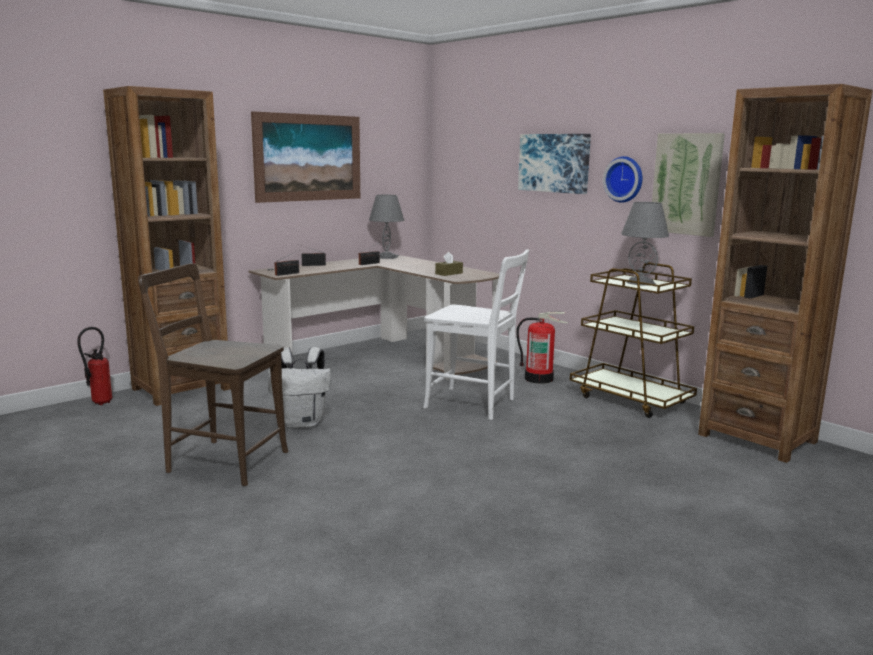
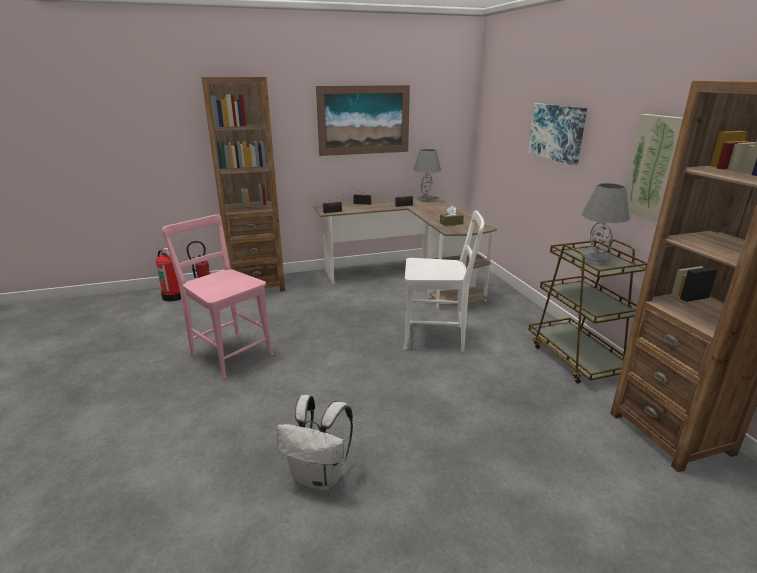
camera: 25 degrees right, 10 degrees up
(222, 461) = (229, 353): brown chair -> pink chair
(301, 423) = (303, 330): white backpack -> white backpack (319, 477)
(474, 404) = (437, 337): white chair -> white chair turned 45 degrees counterclockwise
(539, 378) = (512, 320): fire extinguisher -> fire extinguisher (174, 296)
(624, 179) = (609, 156): wall clock -> none

